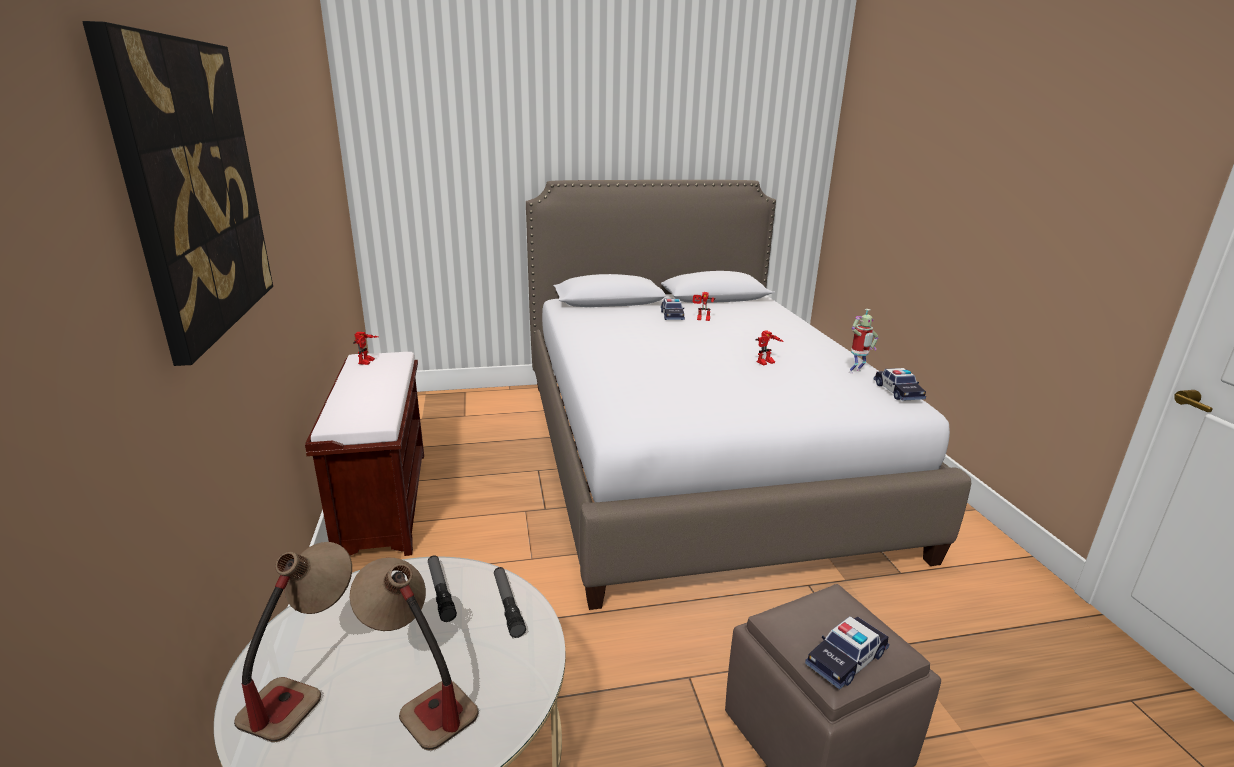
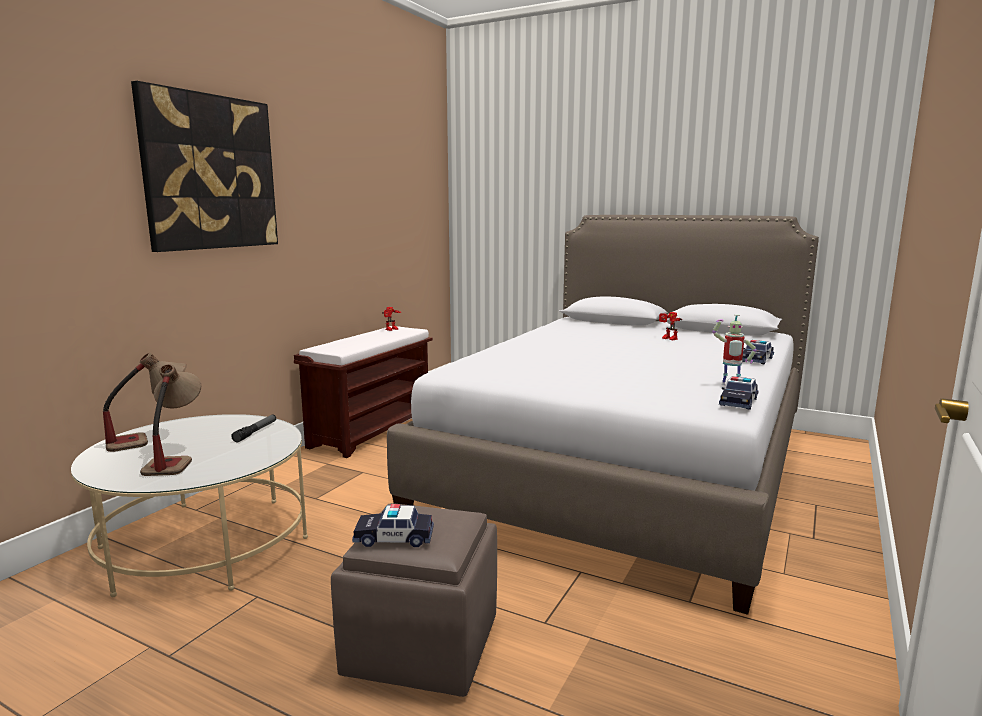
camera: 40 degrees right, 10 degrees down
(508, 605) = (271, 446): flashlight -> none
(672, 315) = (645, 333): toy car -> toy car (756, 359)
(766, 363) = (652, 367): toy robot -> none

